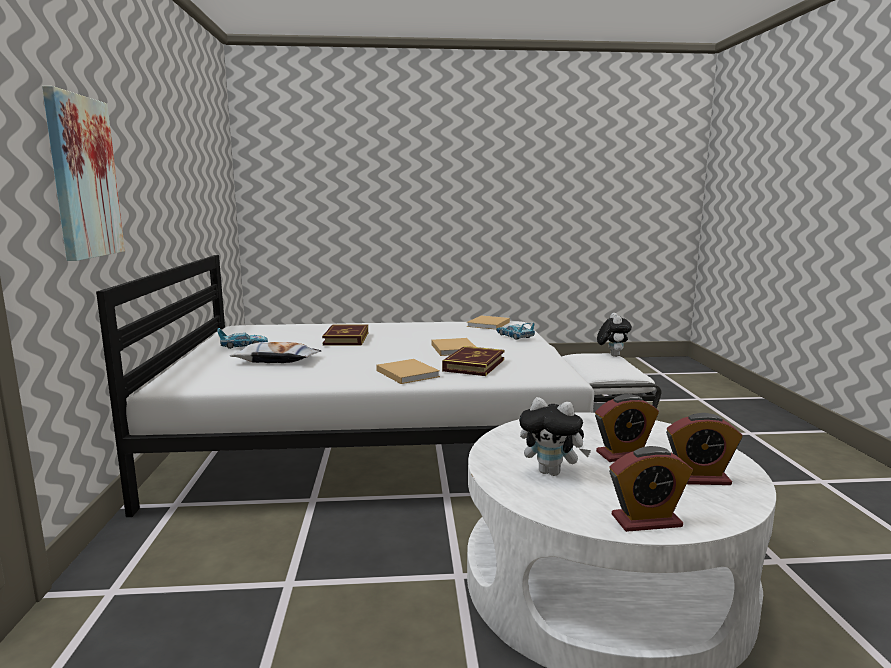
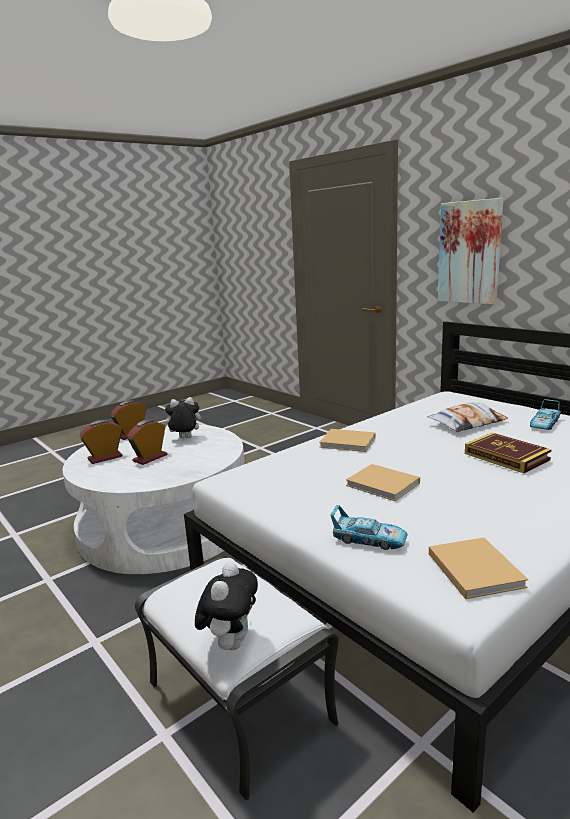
camera: 145 degrees right, 5 degrees up
(474, 365) = (316, 466): book -> none
(612, 355) = (230, 642): plush toy -> plush toy turned 135 degrees counterclockwise

